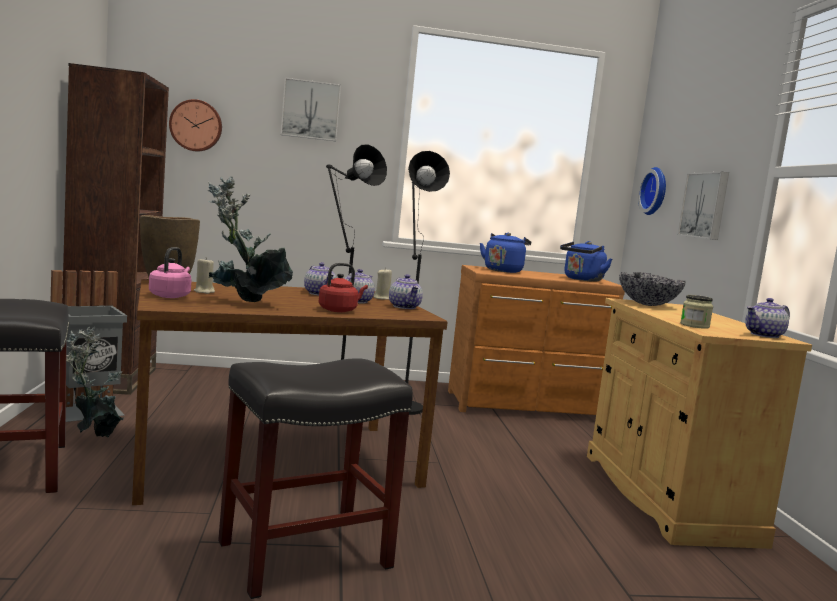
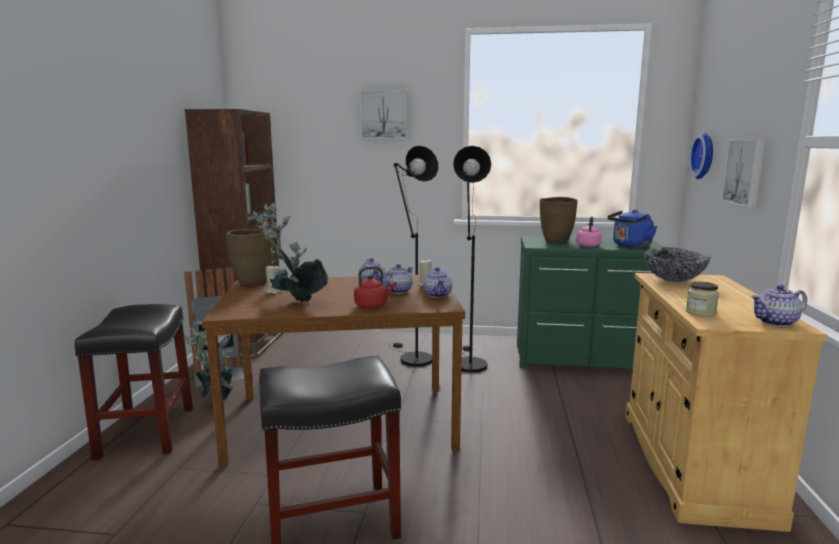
camera: 15 degrees right, 5 degrees up
(171, 296) = (242, 300): pink kettle -> pink kettle (588, 245)
(196, 125) = (296, 139): wall clock -> none
(503, 271) = (556, 241): blue kettle -> brown vase
(525, 406) = (584, 360): brown dresser -> green dresser

